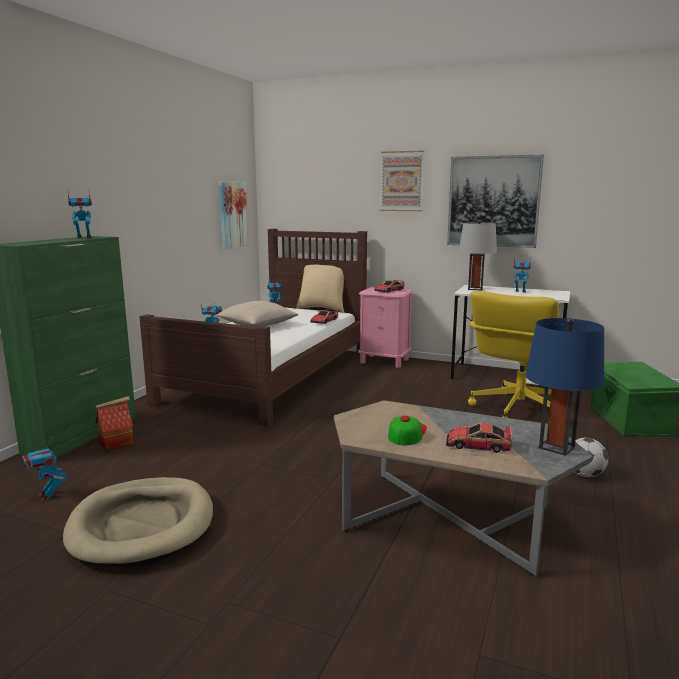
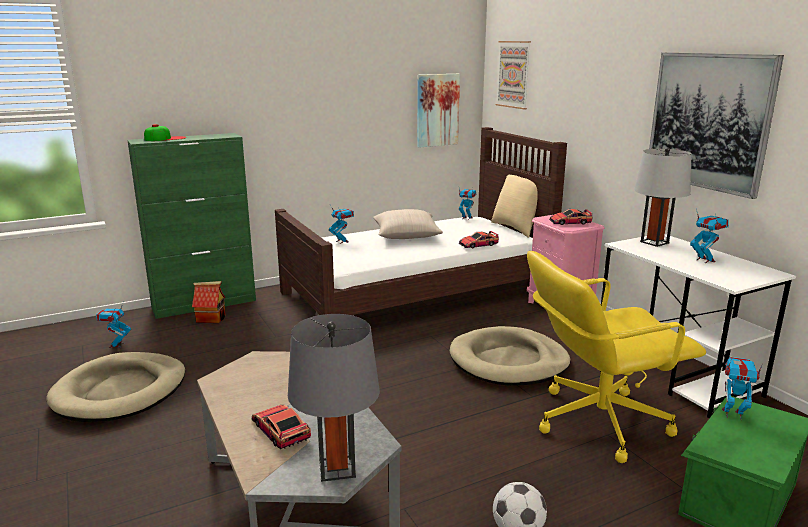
camera: 40 degrees right, 5 degrees up
(84, 237) = (213, 136): toy robot -> toy robot (732, 414)
(401, 181) = (609, 82): picture -> picture (513, 74)
(407, 433) = (259, 392): cap -> cap (165, 138)
(415, 397) = (508, 361): none -> beige dog bed
(556, 447) = (337, 469): blue table lamp -> grey table lamp

